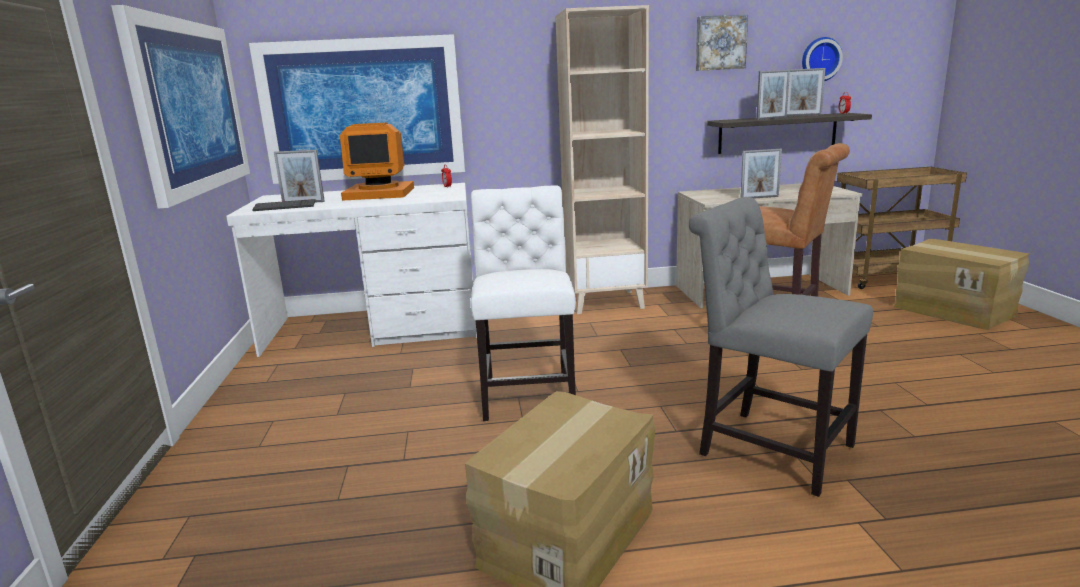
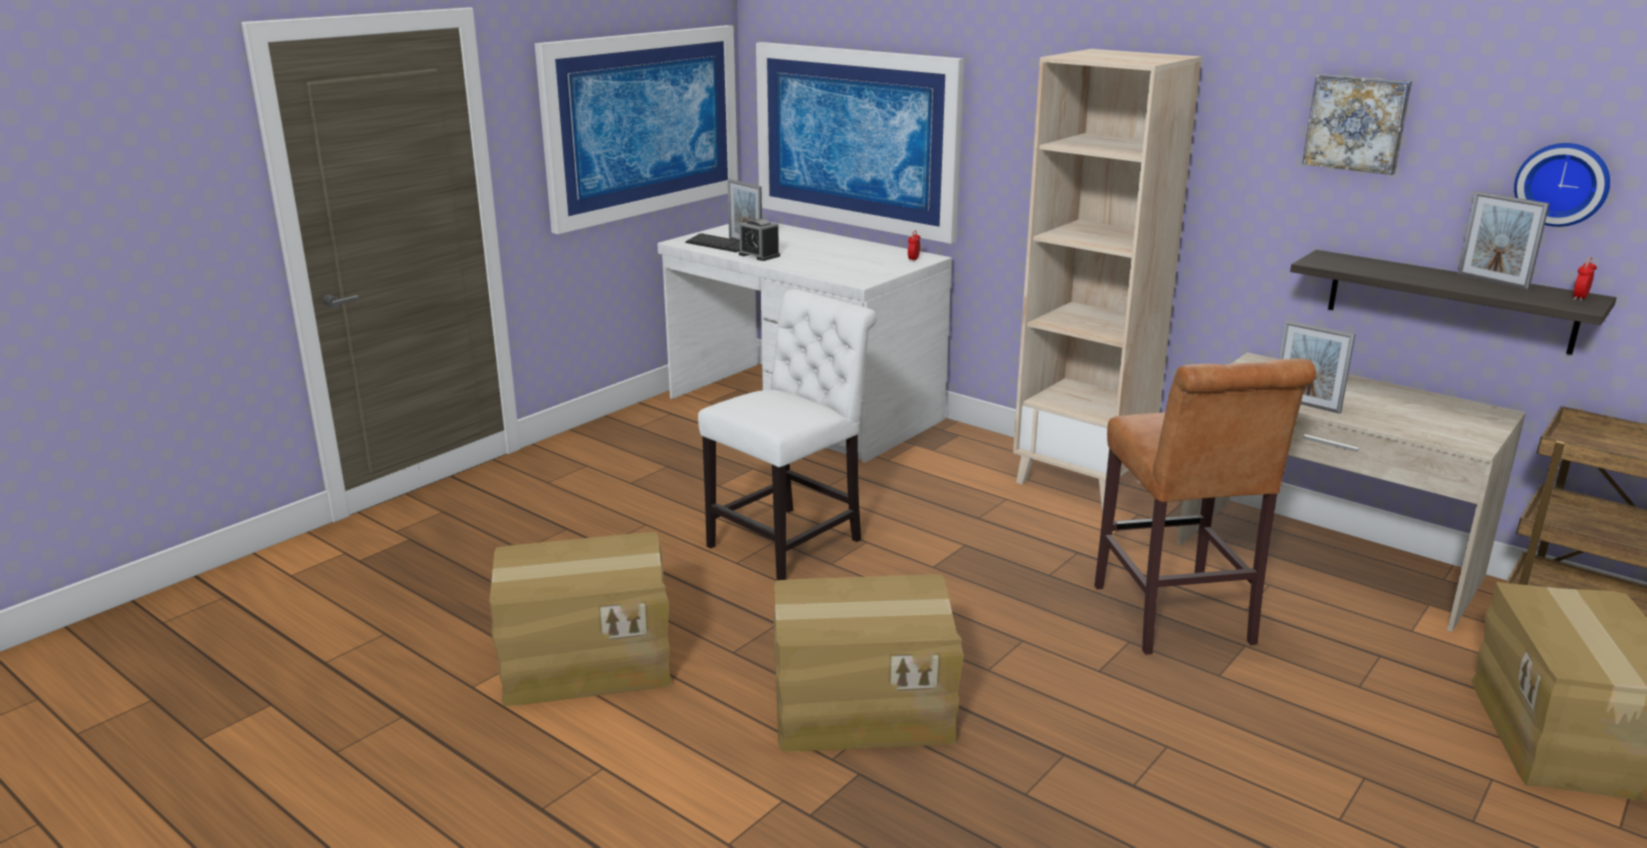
camera: 45 degrees right, 5 degrees up
(336, 204) = (759, 255): none -> alarm clock
(380, 193) = (832, 250): monitor -> none
(768, 448) = (863, 708): grey chair -> cardboard box
(771, 118) = (1402, 275): picture frame -> none

